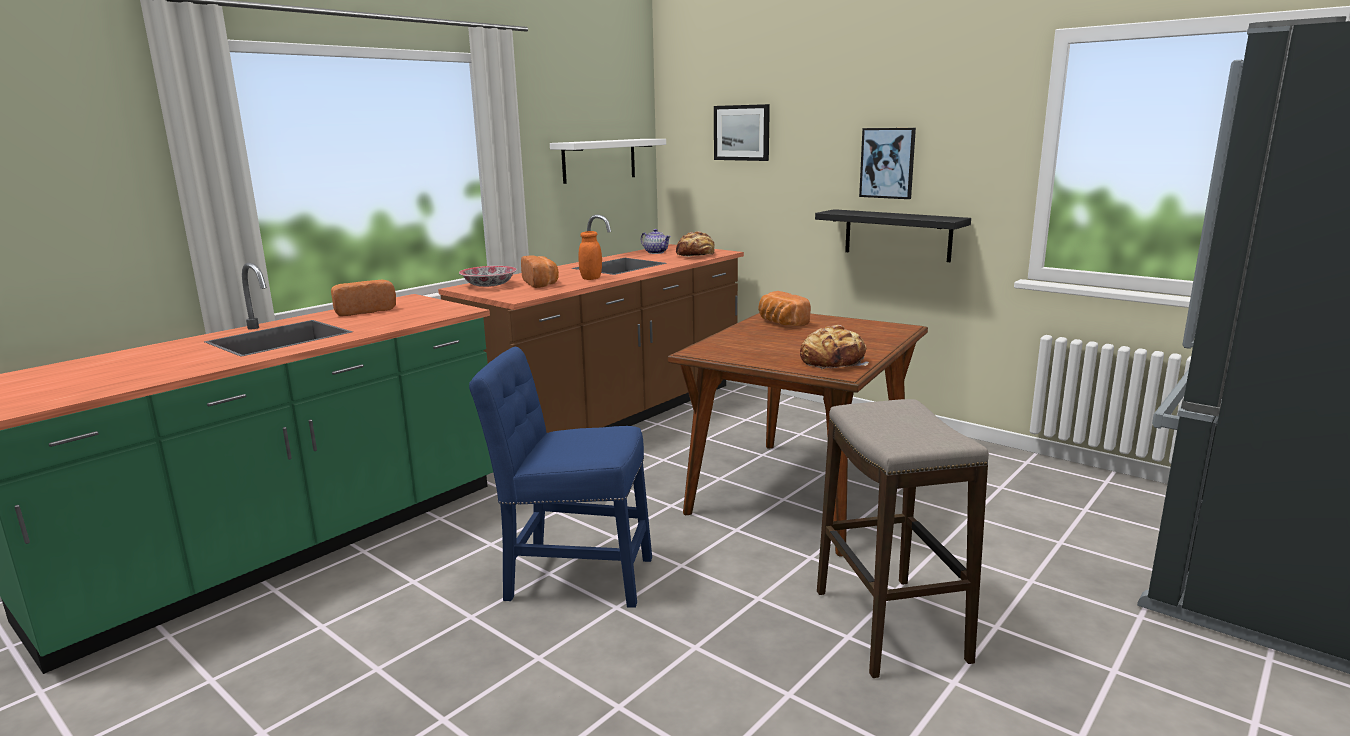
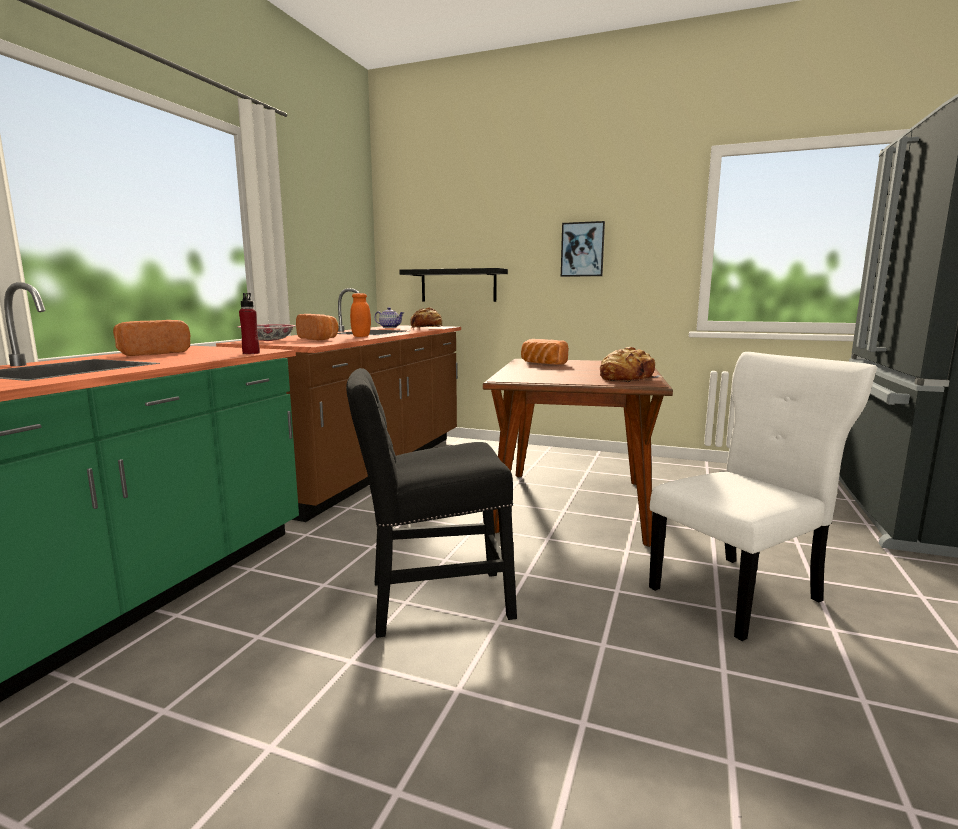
camera: 20 degrees left, 5 degrees down
(442, 316) = (251, 353): none -> red bottle
(572, 576) = (431, 601): blue chair -> black chair
(599, 160) = (336, 249): white shelf -> none
(742, 132) = (455, 231): picture -> none
(890, 625) = (740, 593): stool -> white chair
(897, 235) = (592, 305): black shelf -> black shelf (458, 285)

